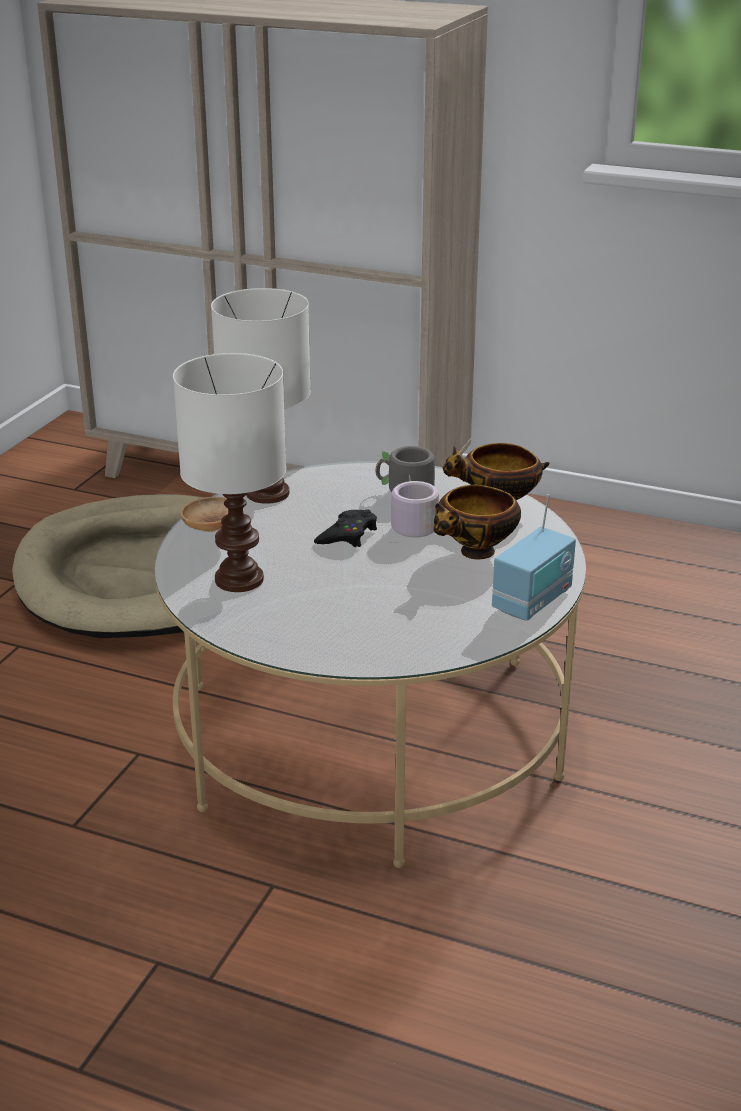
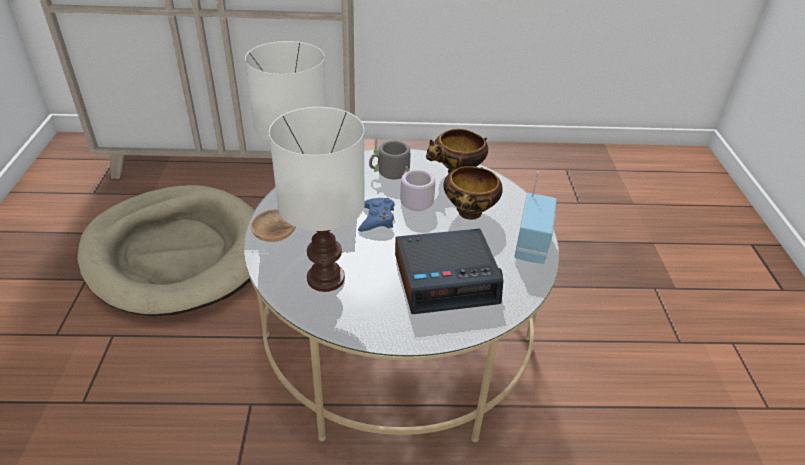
camera: 25 degrees left, 10 degrees up
(347, 535) = (376, 219): black game controller -> blue game controller
(386, 610) = (446, 278): none -> alarm clock

